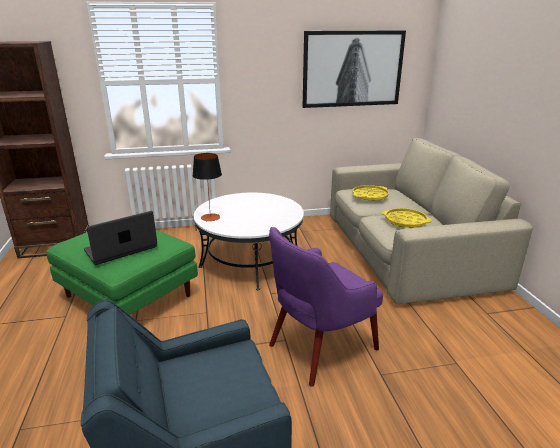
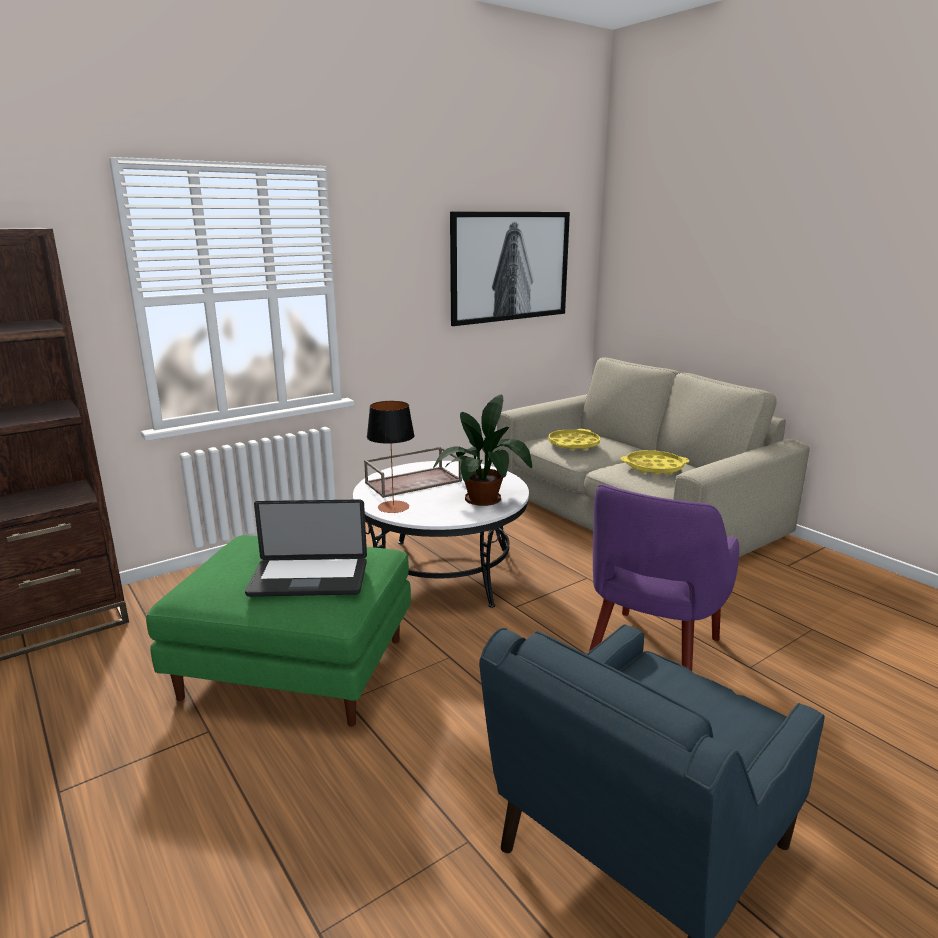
camera: 25 degrees left, 5 degrees down
(121, 249) = (308, 579): laptop -> laptop turned 120 degrees counterclockwise
(239, 204) = (414, 481): none -> brown tray
(267, 222) = (486, 498): none -> potted plant

